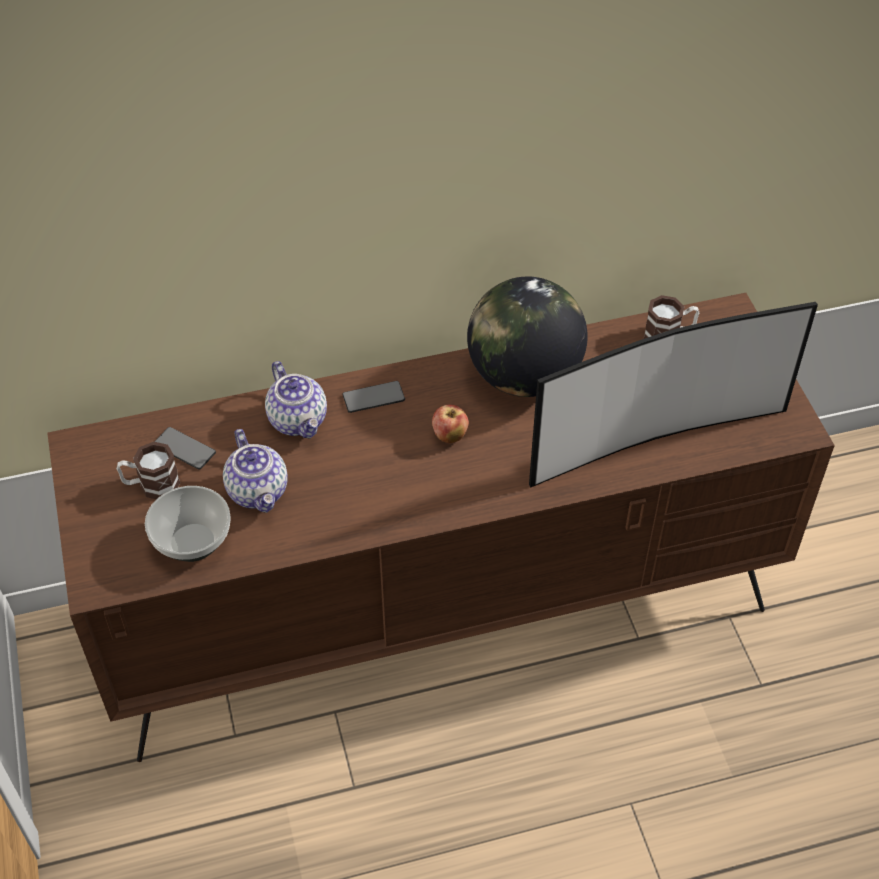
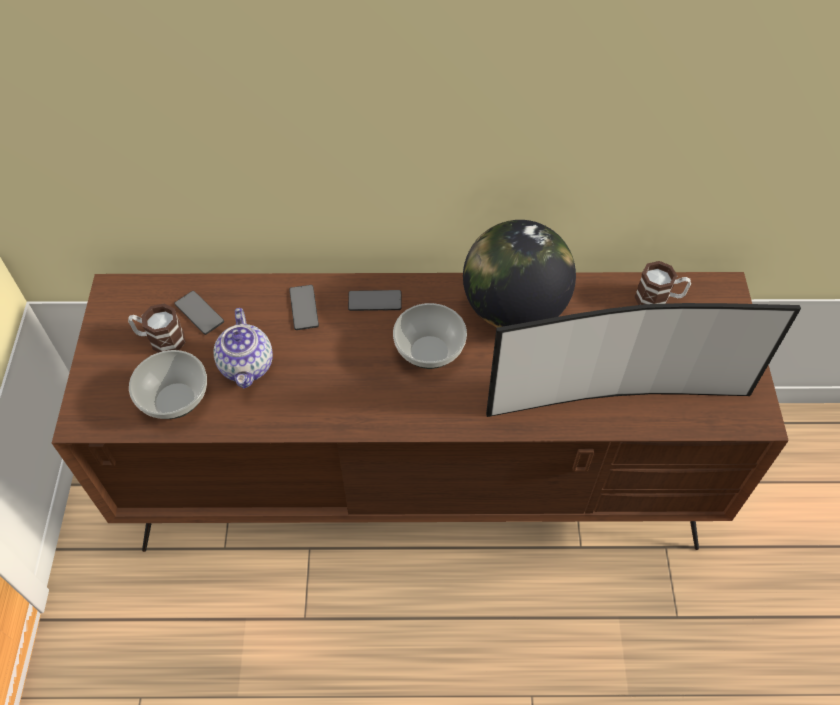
camera: 15 degrees right, 5 degrees up
(299, 420) = (304, 308): teapot -> phone
(449, 436) = (429, 351): apple -> bowl

